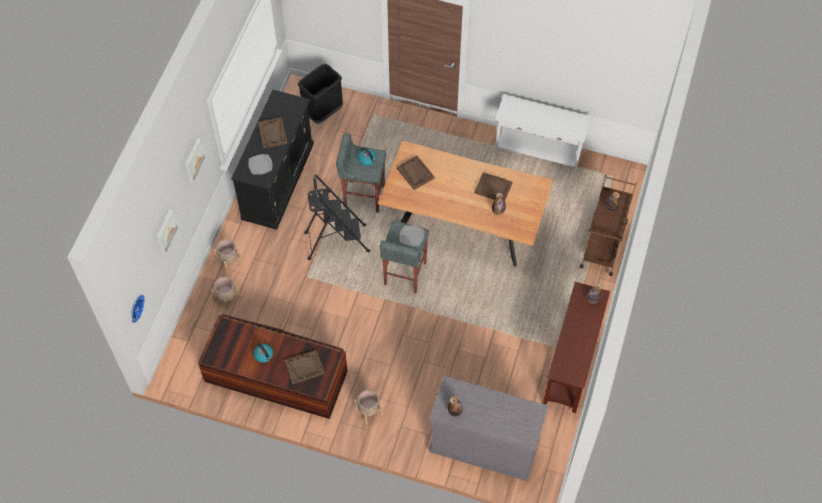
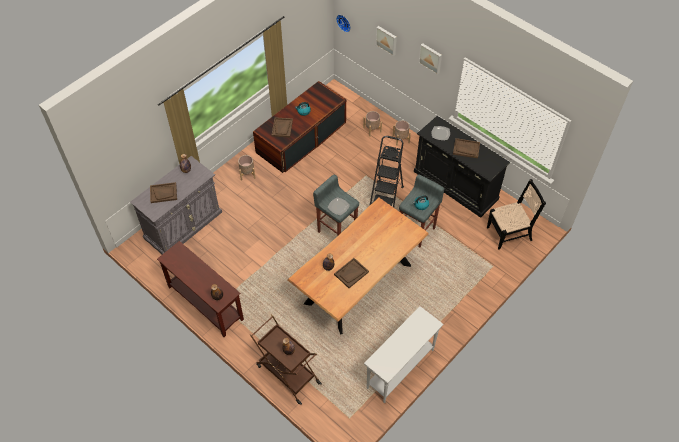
camera: 115 degrees right, 5 degrees down
(323, 112) = (509, 233): black trash can -> chair
(415, 173) = (392, 228): brown tray -> brown tray (163, 193)

